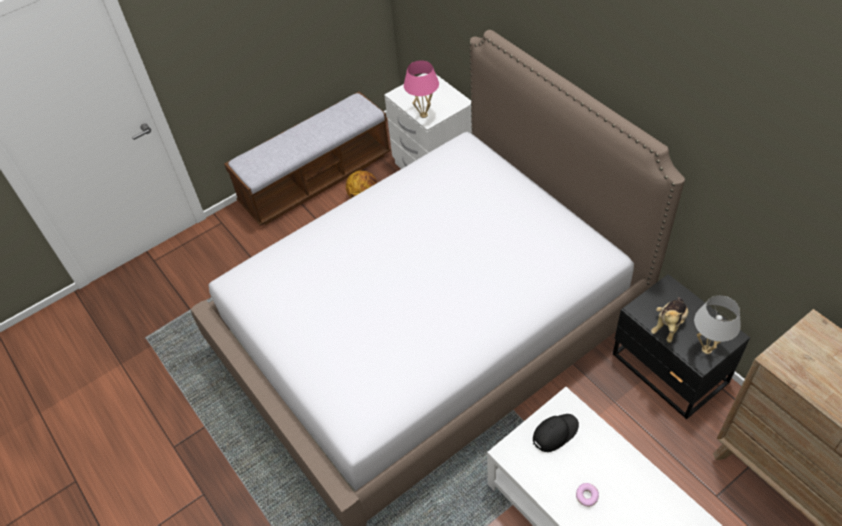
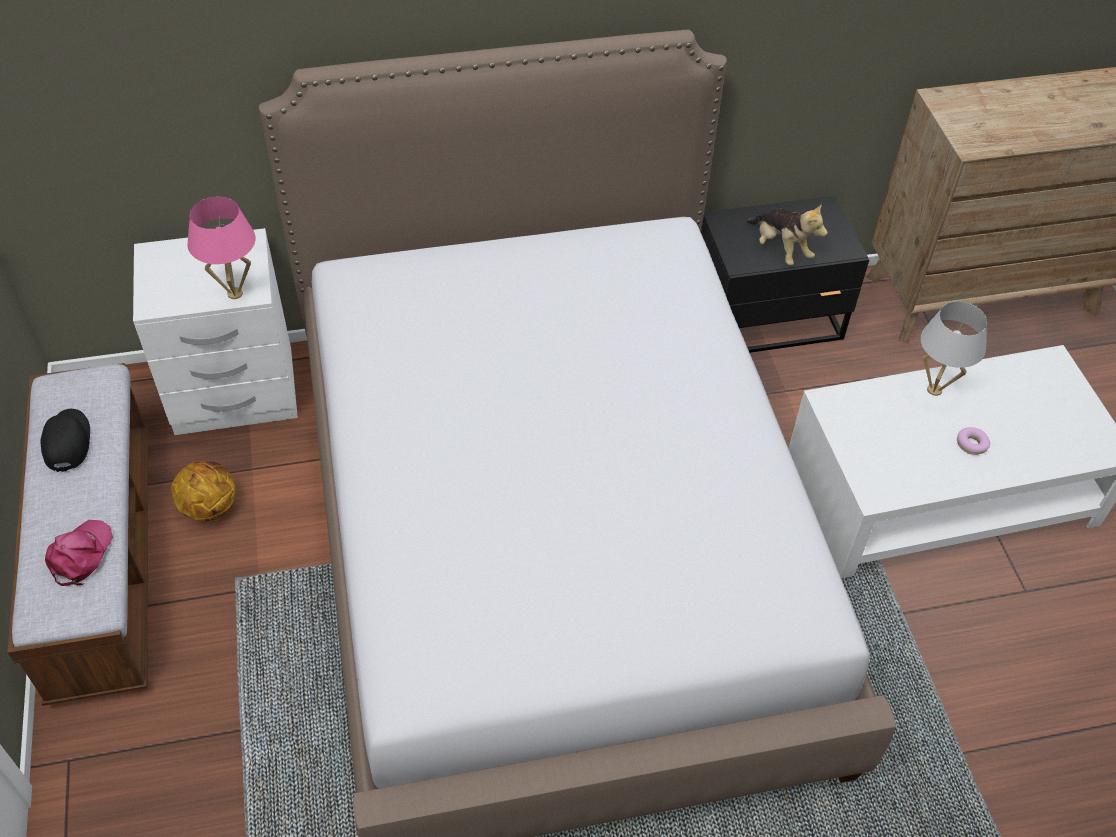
camera: 70 degrees left, 0 degrees up
(275, 156) = (80, 555): none -> pink cap
(555, 433) = (869, 433): black cap -> black cap (67, 442)
(706, 349) = (833, 236): white table lamp -> white table lamp (934, 390)

